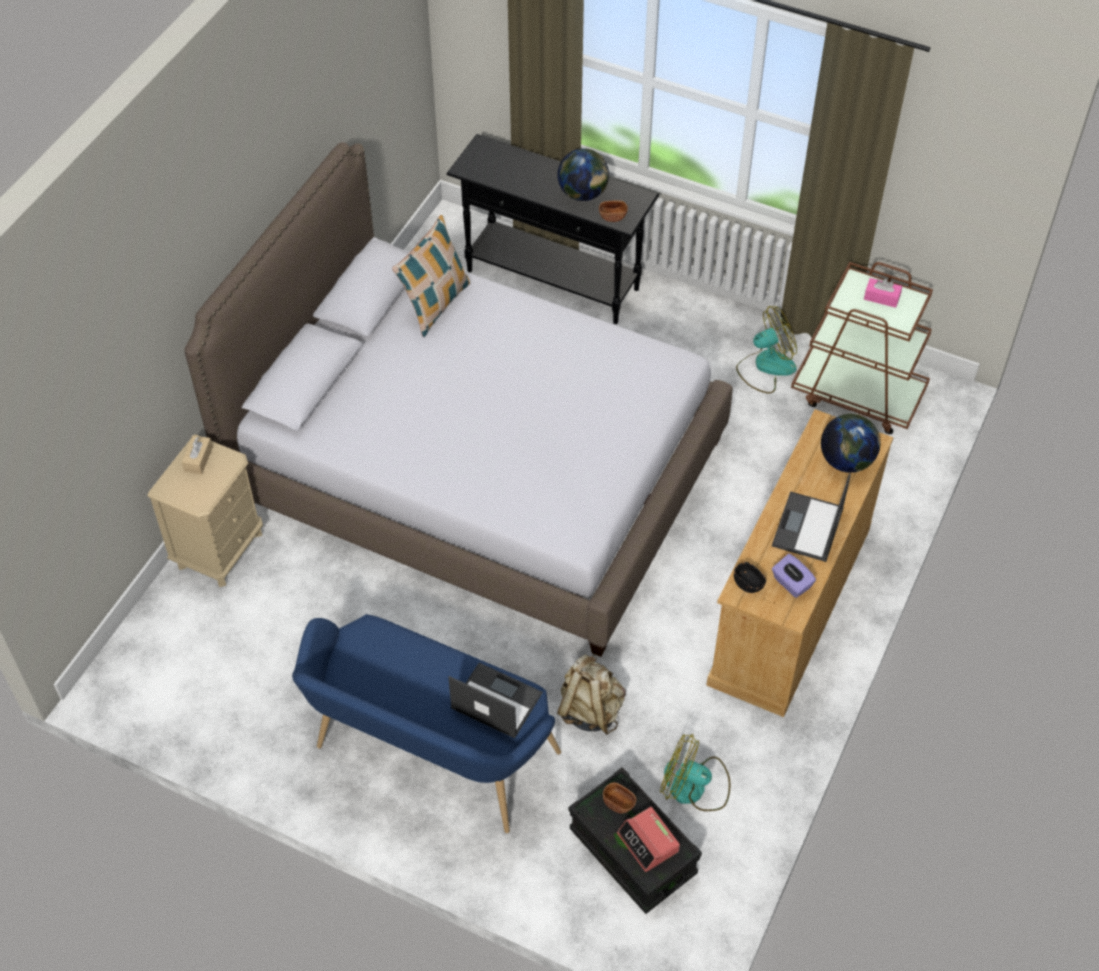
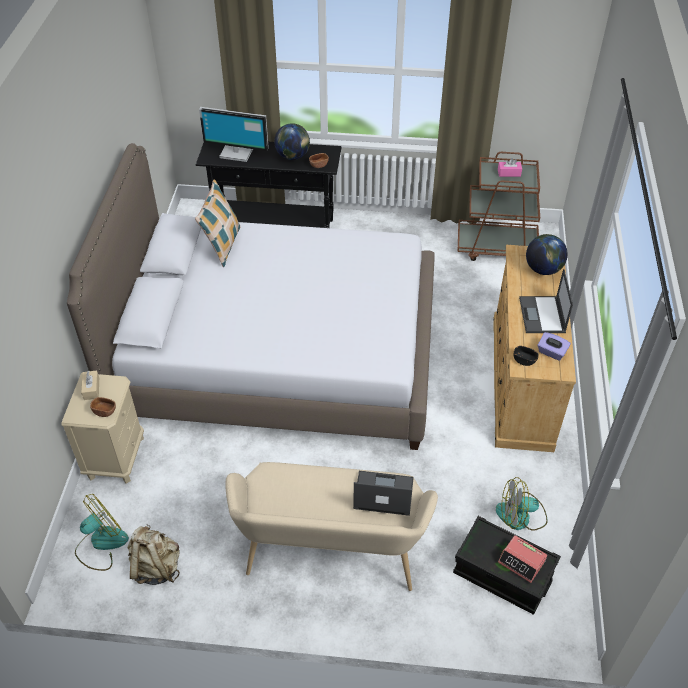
camera: 20 degrees left, 5 degrees down
(429, 756) = (331, 555): blue bench -> beige bench
(509, 169) = (236, 153): none -> monitor
(590, 710) = (427, 487): beige backpack -> beige backpack (156, 567)
(619, 803) = (487, 541): brown bowl -> brown bowl (104, 411)
(765, 367) = (433, 245): fan -> fan (101, 544)

